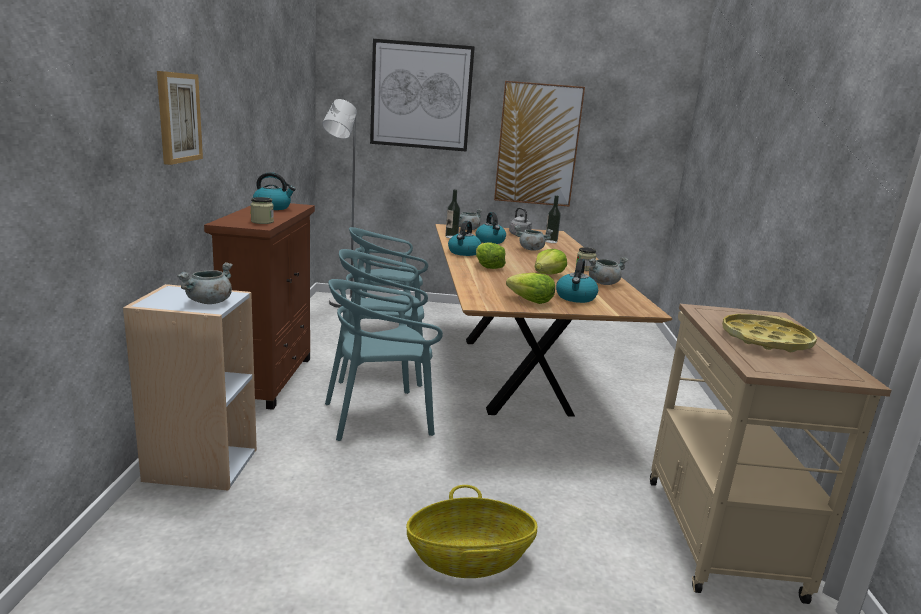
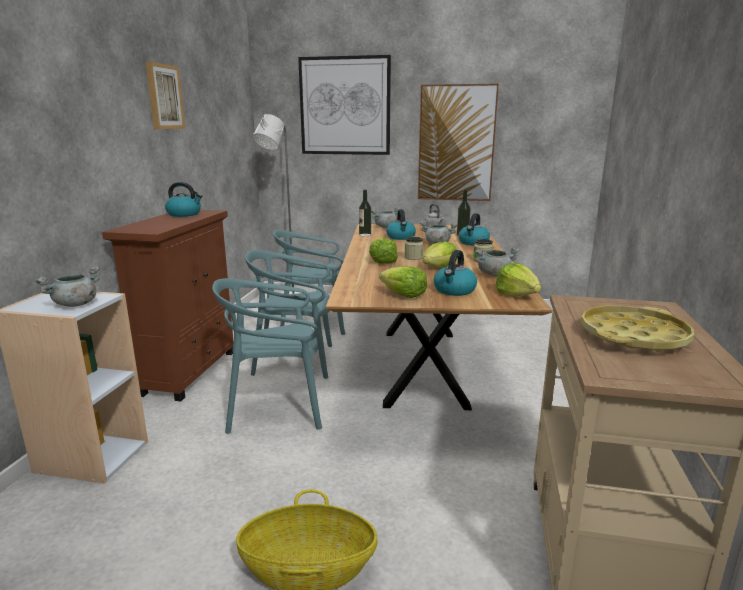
camera: 10 degrees right, 0 degrees up
(178, 117) = (62, 133): picture -> picture (164, 97)
(262, 222) = (159, 227): jar -> jar (413, 257)
(464, 252) = (367, 249): kettle -> kettle (473, 243)
(634, 303) = (517, 294): none -> lettuce

